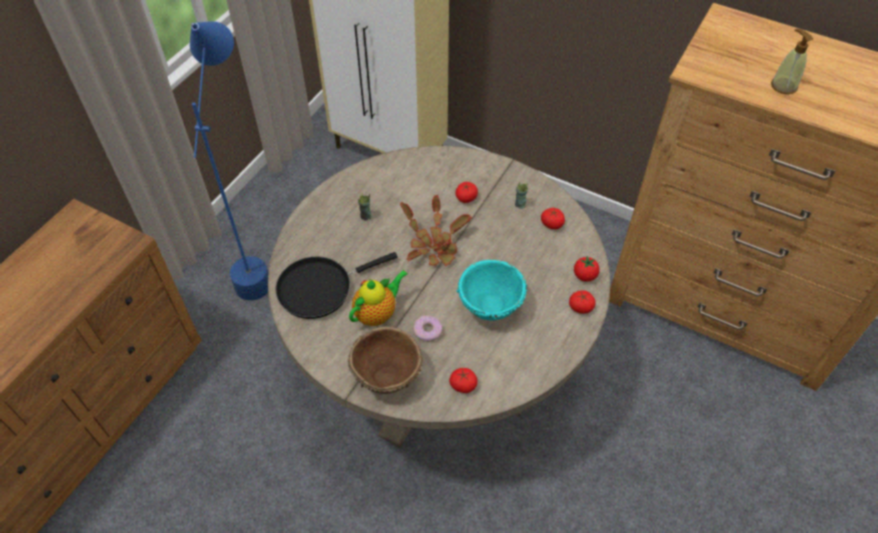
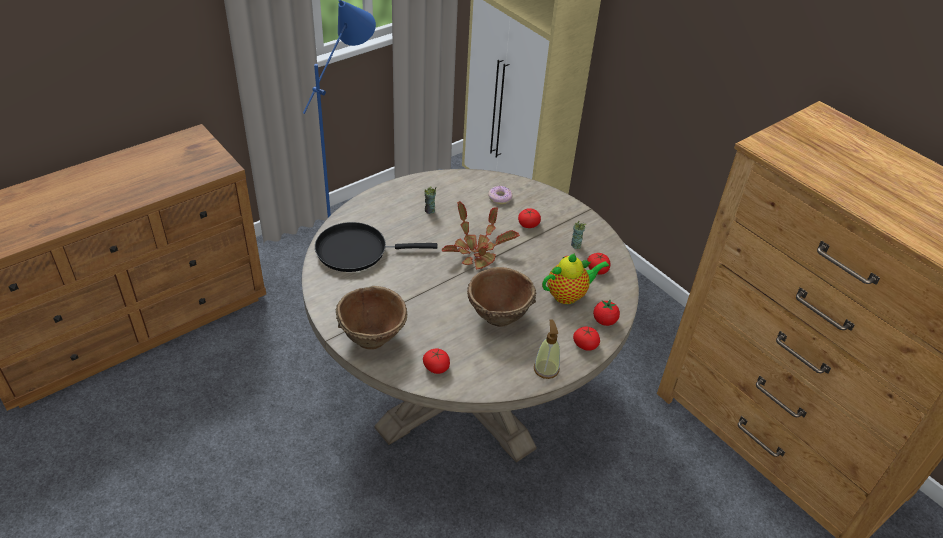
camera: 20 degrees right, 10 degrees down
(377, 313) = (394, 286): teapot -> teapot (568, 295)
(427, 331) = (430, 314): donut -> donut (499, 198)
(490, 307) = (498, 315): turquoise bowl -> brown bowl
(783, 86) = (849, 180): soap dispenser -> soap dispenser (546, 369)

